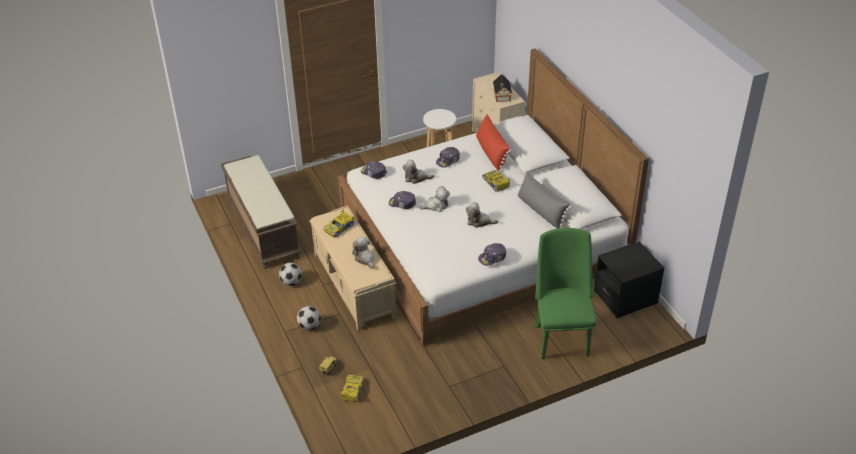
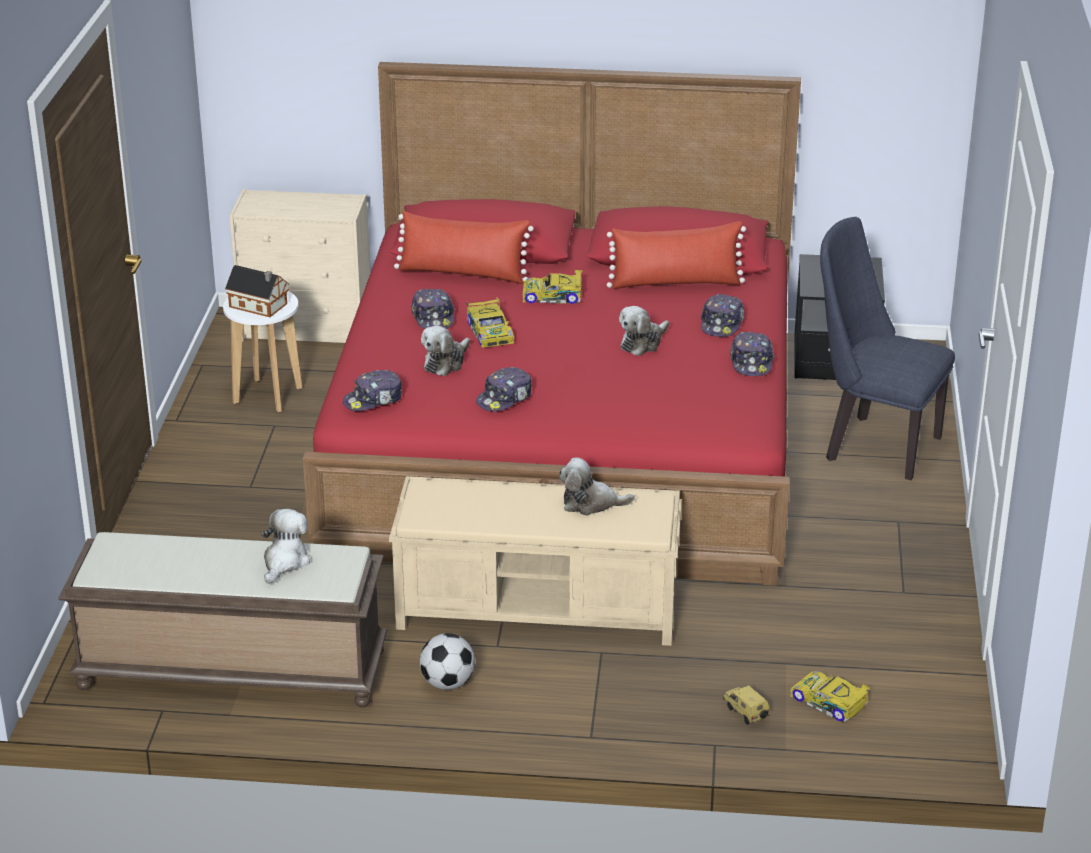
camera: 60 degrees left, 10 degrees down
(309, 326) = (603, 700): football -> none
(339, 227) = (466, 503): toy car -> toy car (490, 331)
(436, 206) = (551, 369): plush toy -> plush toy (284, 562)
(481, 243) = (566, 437): white bed -> red bed
(501, 96) = (321, 207): toy house -> toy house (260, 306)
(517, 237) = (722, 324): none -> cap
(541, 211) = (675, 283): grey pillow -> red pillow
(561, 336) = (873, 445): green chair -> blue chair

